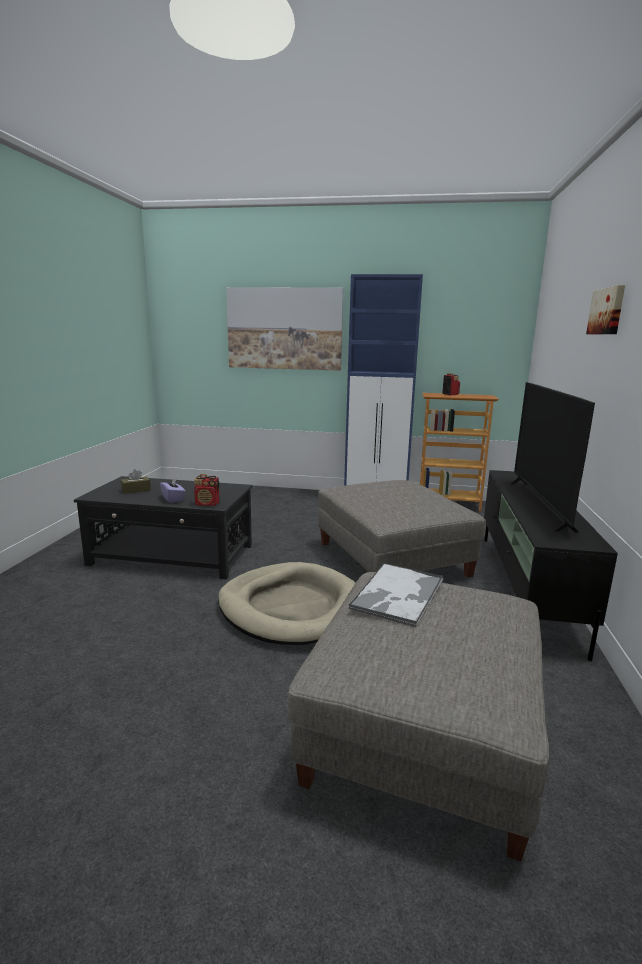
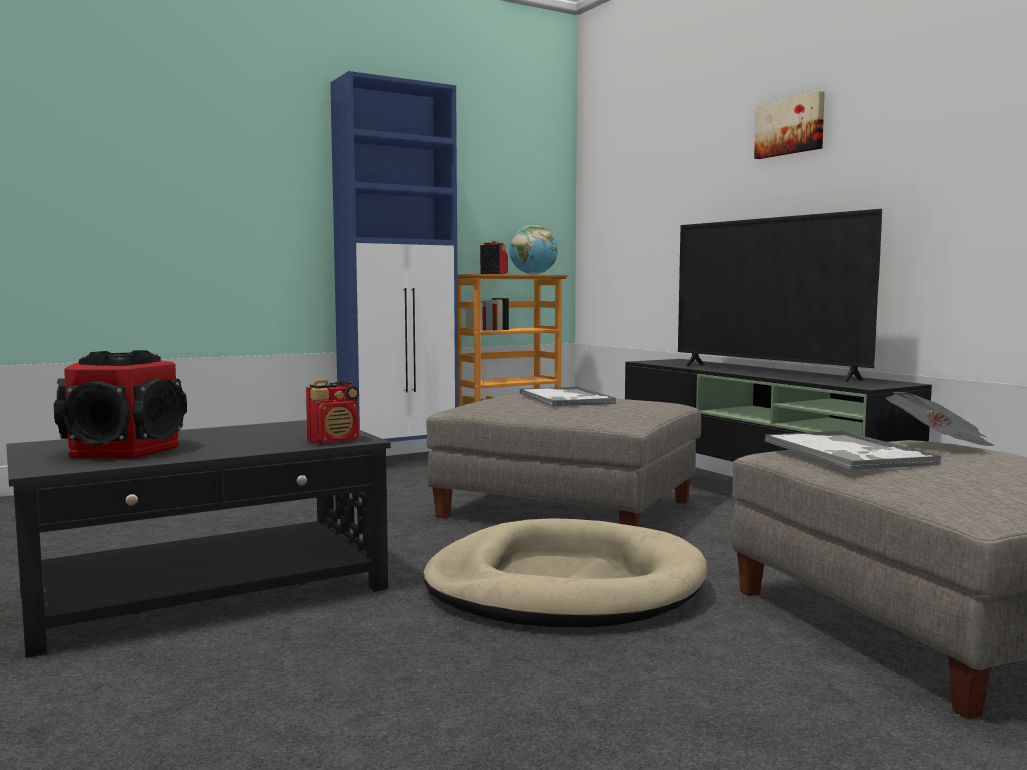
camera: 40 degrees left, 10 degrees down
(136, 490) = (122, 450): brown tissue box -> speaker
(173, 499) = (247, 446): purple tissue box -> none
(284, 329) = (203, 161): picture -> none
(399, 494) = (566, 399): none -> tray
(478, 396) = (533, 274): none -> globe
(486, 611) = (940, 446): none -> newspaper

